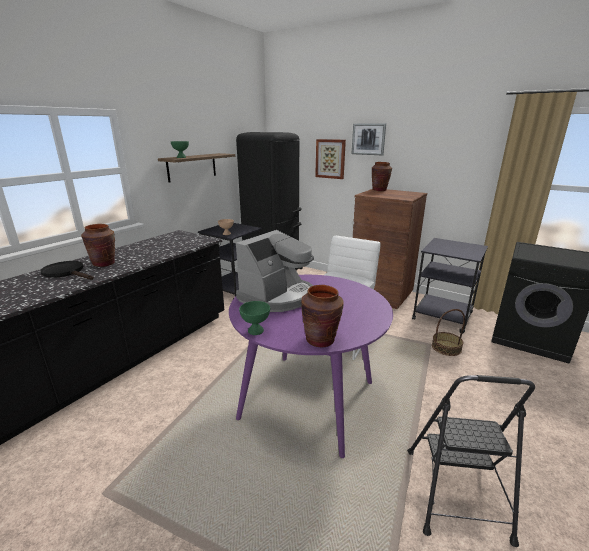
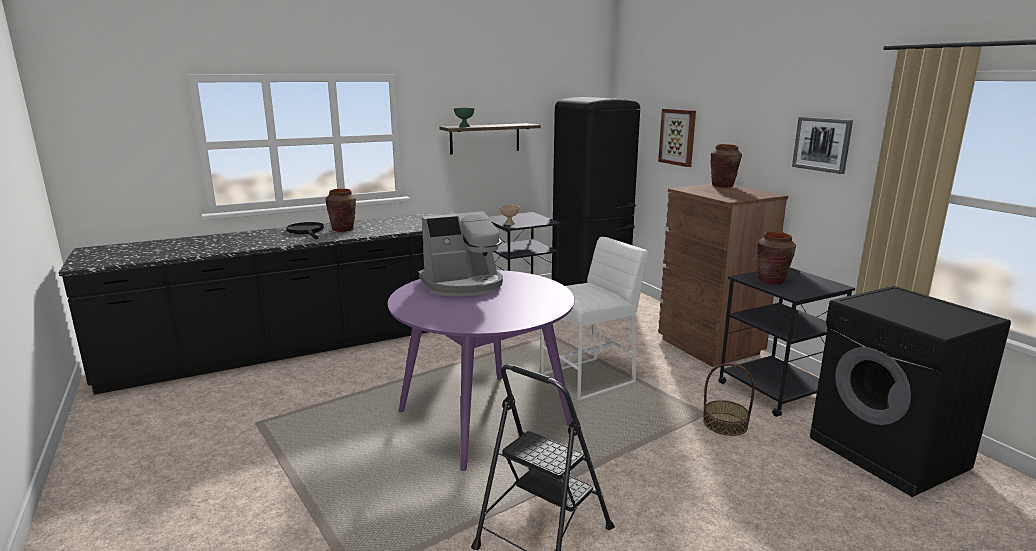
camera: 30 degrees right, 5 degrees down
(255, 331) = (400, 303): green bowl -> none
(320, 340) = (444, 321): brown vase -> brown vase (771, 280)
(368, 139) = (722, 111): picture -> picture (822, 144)

